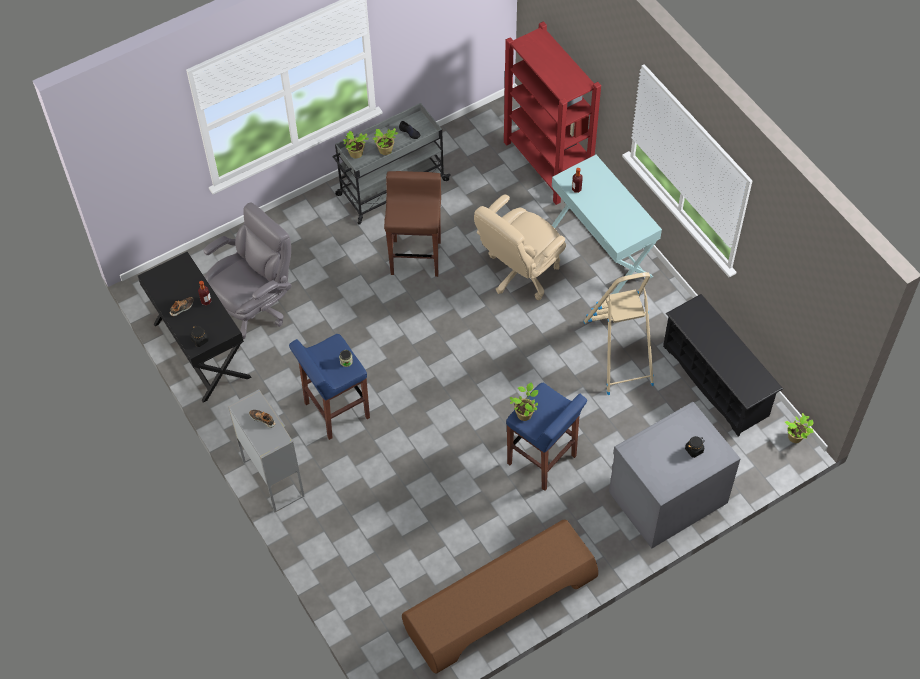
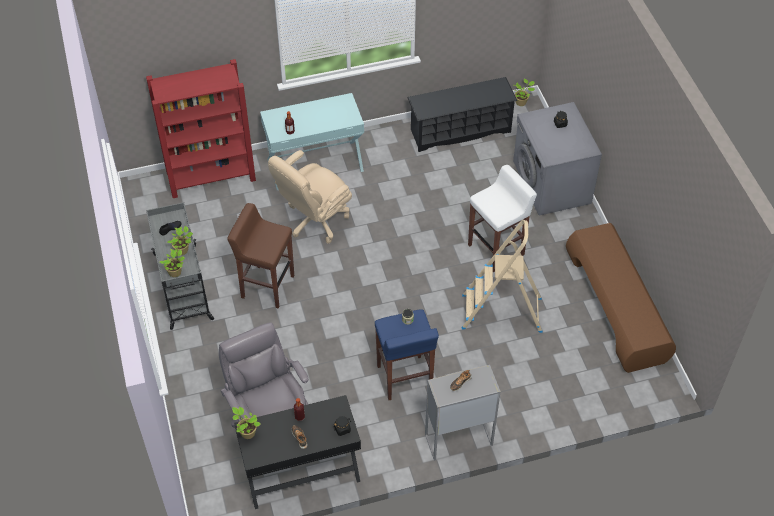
camera: 75 degrees left, 5 degrees down
(519, 273) = (314, 221): beige office chair -> beige office chair turned 75 degrees clockwise
(524, 413) = (497, 213): potted plant -> potted plant (247, 432)
(542, 460) = (497, 249): blue stool -> white stool
(617, 352) = (413, 179): beige step ladder -> beige step ladder (501, 313)

